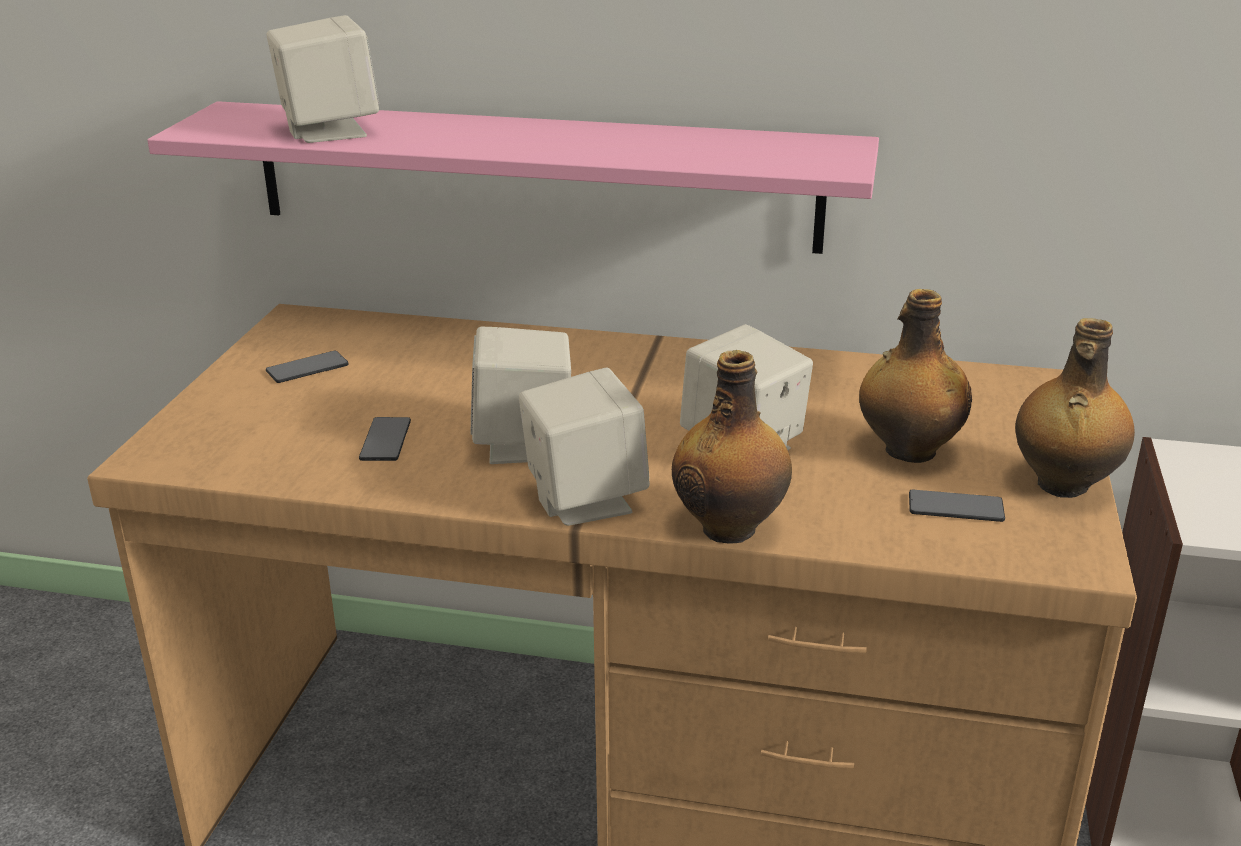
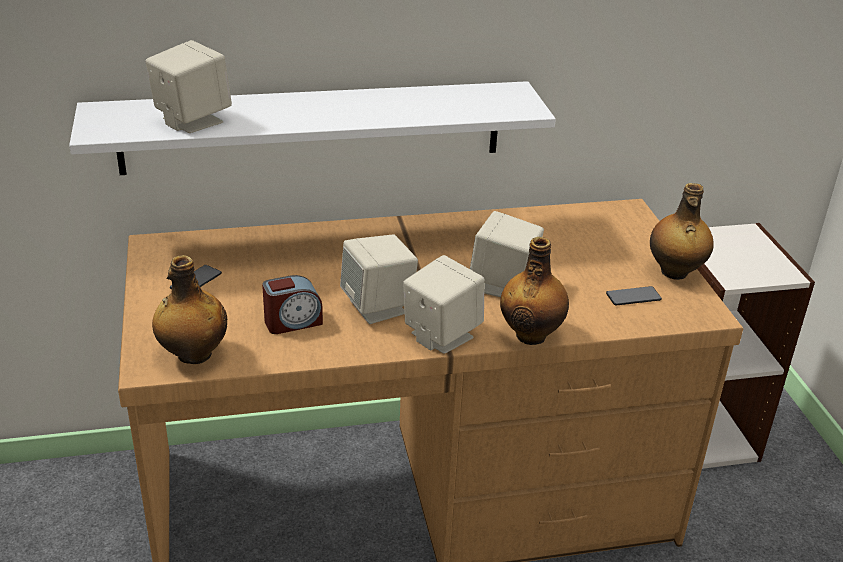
camera: 25 degrees left, 5 degrees up
(385, 441) = (293, 322): phone -> alarm clock
(534, 176) = (313, 127): pink shelf -> white shelf
(908, 451) = (588, 267): bottle -> bottle (193, 355)

